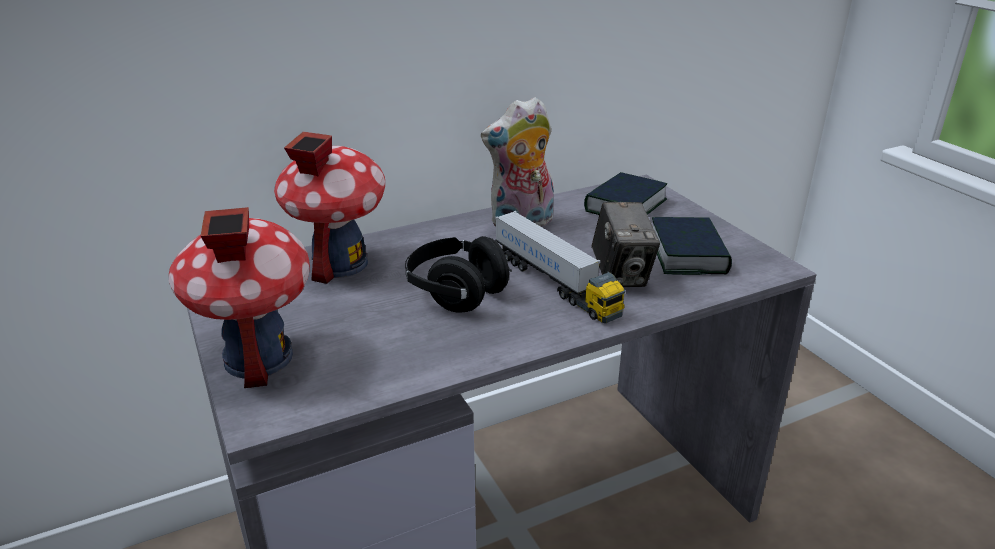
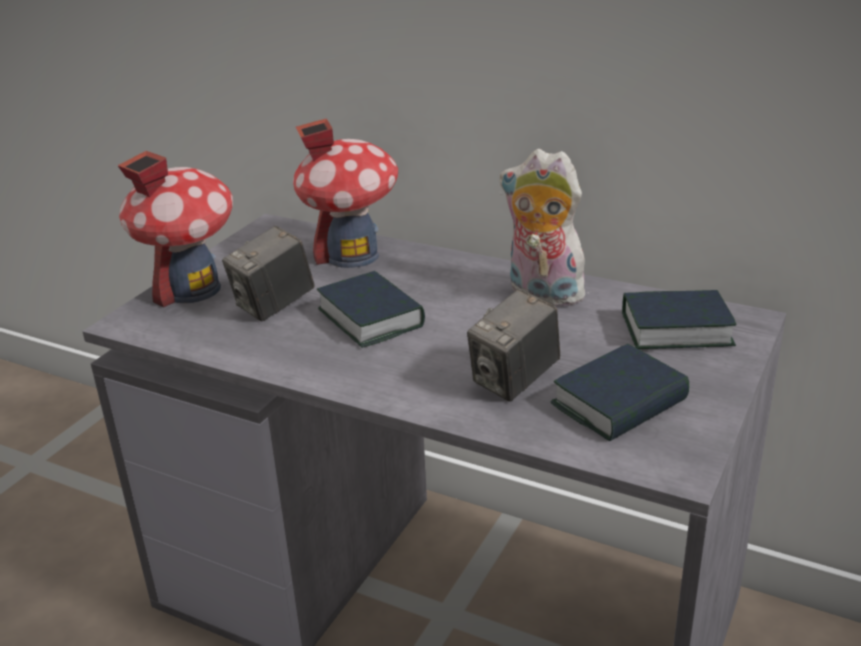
camera: 55 degrees right, 0 degrees up
(366, 327) = (274, 306): none -> camera
(456, 293) = (371, 318): black headphones -> book
(555, 283) = (449, 354): toy truck -> none

